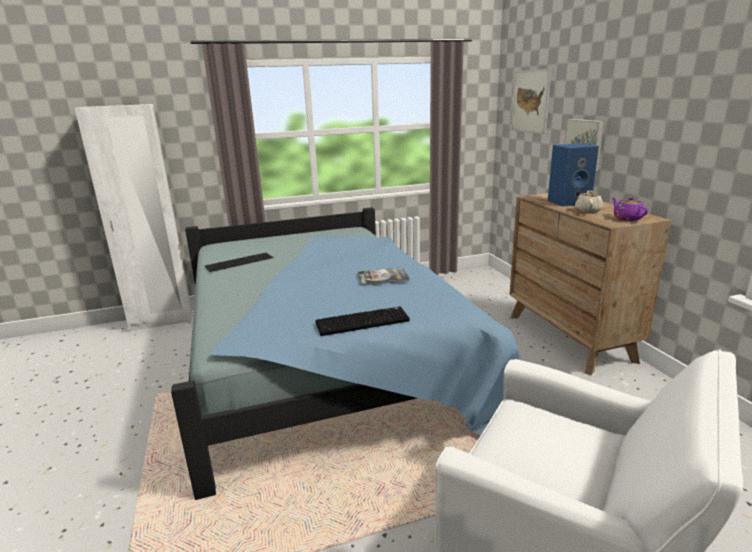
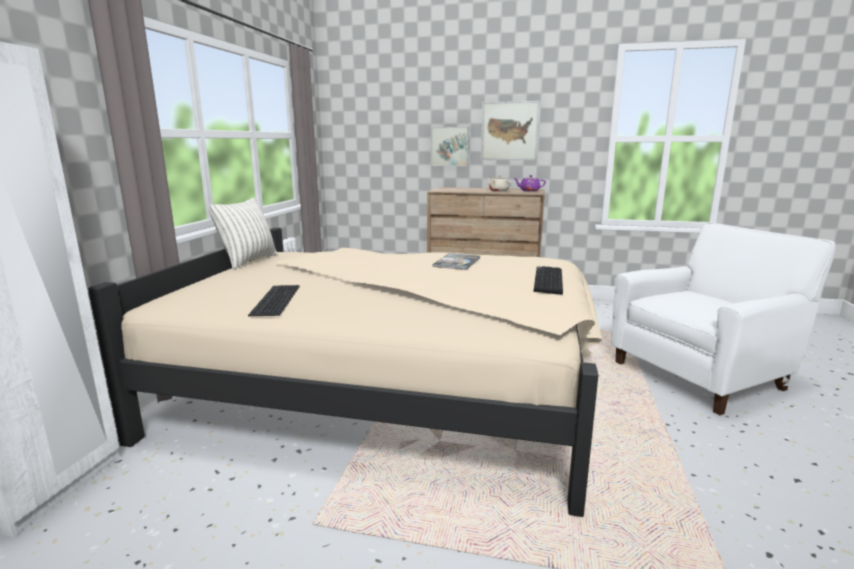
camera: 60 degrees left, 5 degrees down
(321, 230) = (249, 261): none -> pillow
(328, 361) = (396, 386): blue bed -> beige bed
(530, 101) = (375, 114): picture -> picture (509, 131)
(569, 202) = (469, 189): blue speaker -> none

